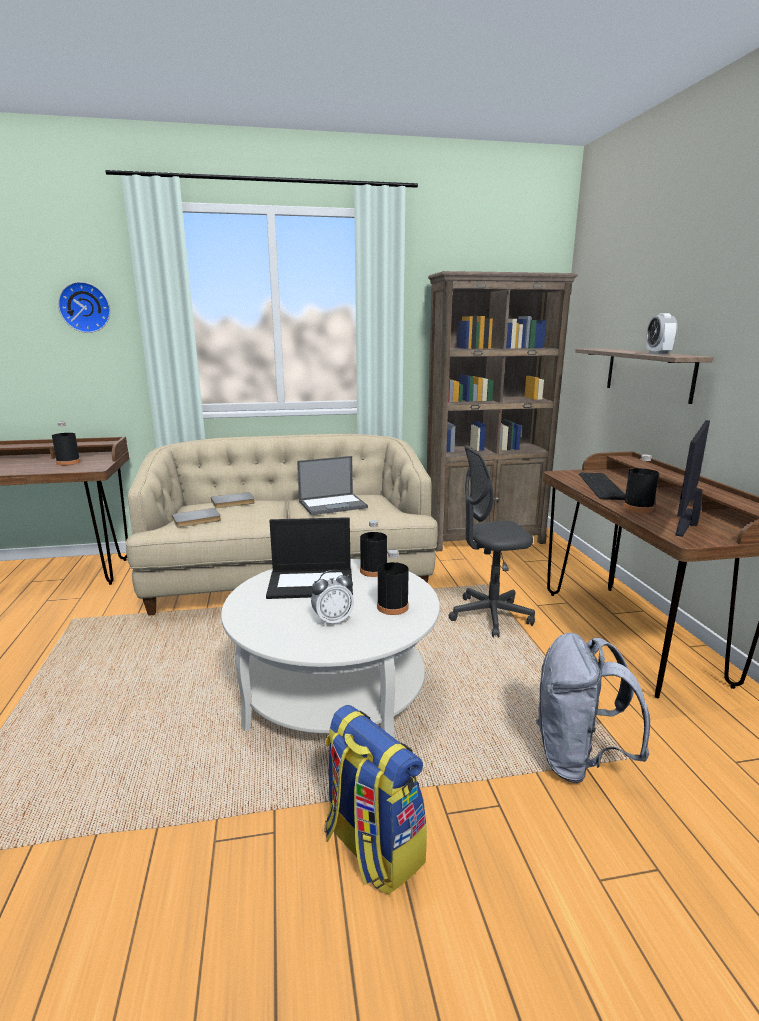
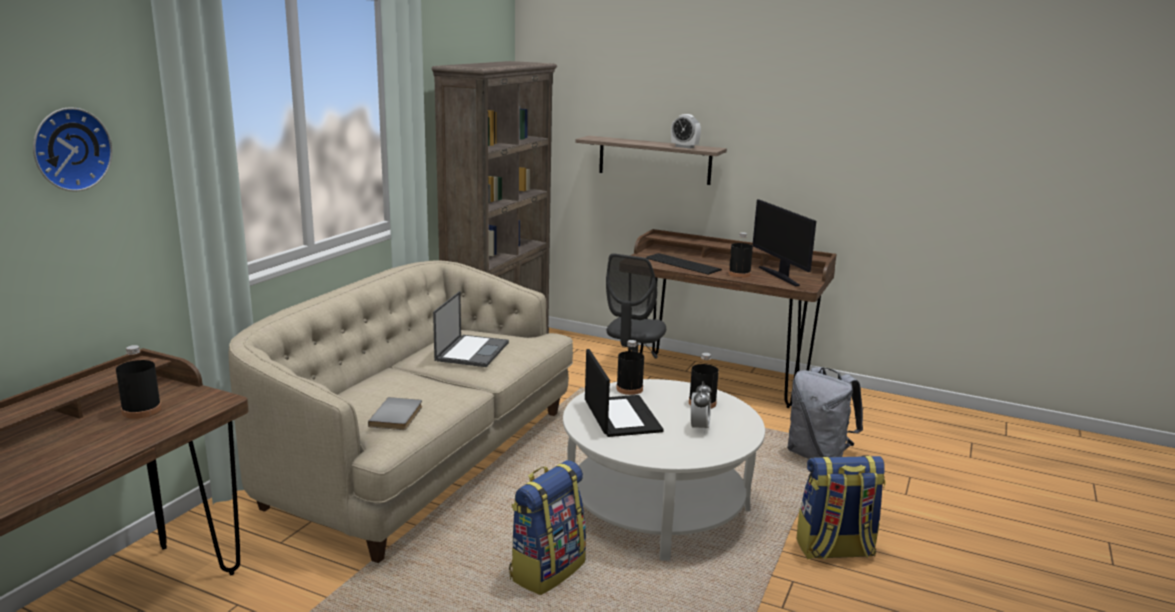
camera: 55 degrees left, 0 degrees up
(186, 677) = (546, 570): none -> backpack
(233, 502) = (370, 387): grey book -> none
(312, 583) = (621, 416): laptop -> laptop turned 45 degrees counterclockwise

